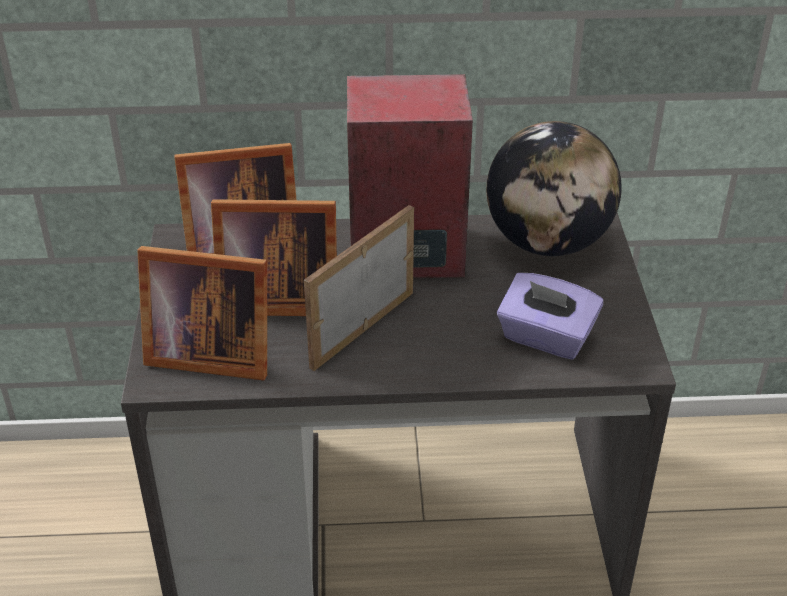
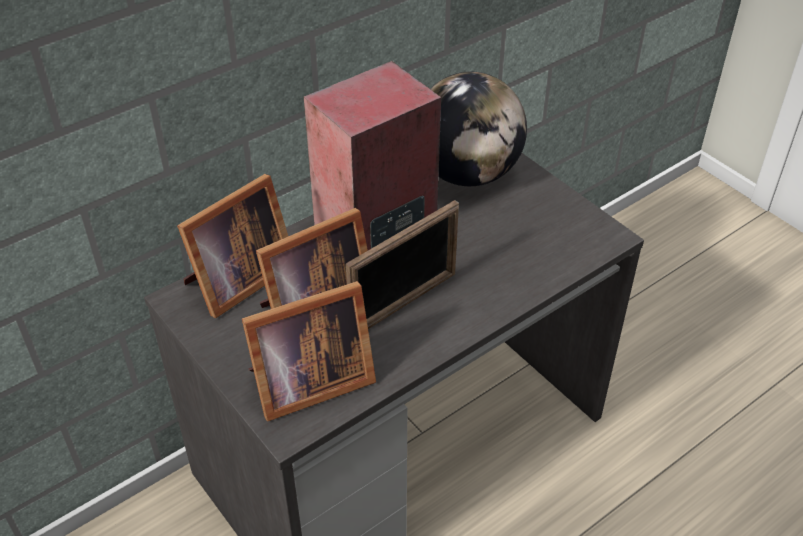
camera: 35 degrees left, 5 degrees up
(362, 329) = (404, 303): picture frame -> picture frame turned 135 degrees counterclockwise
(546, 338) = (535, 247): purple tissue box -> none

